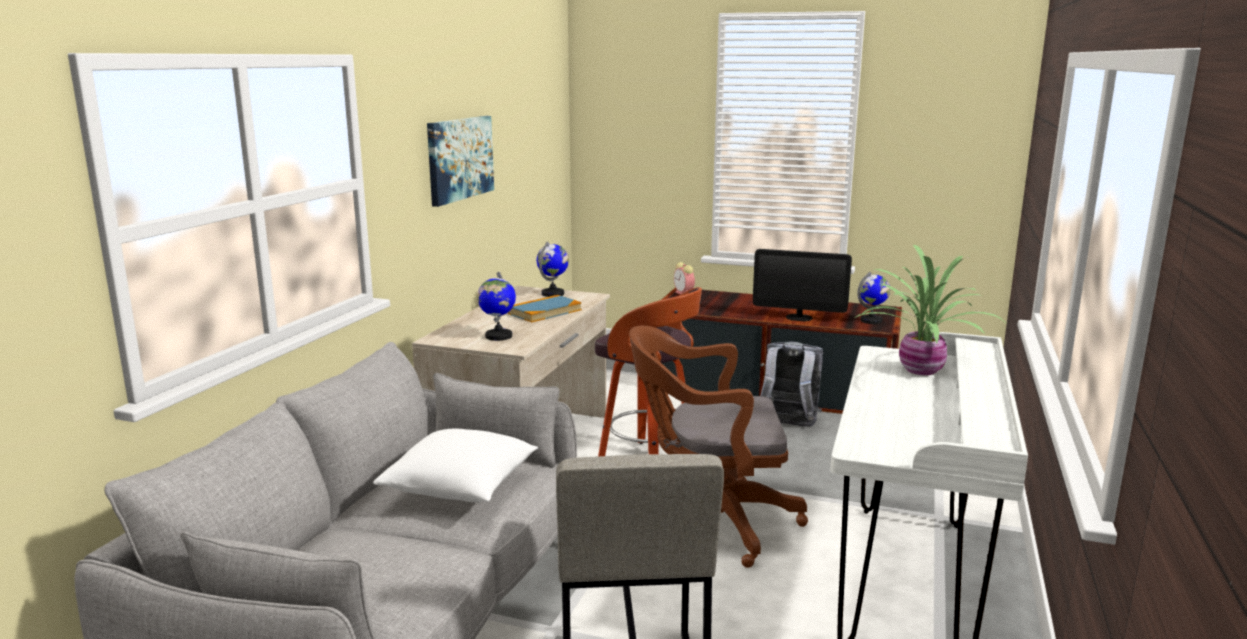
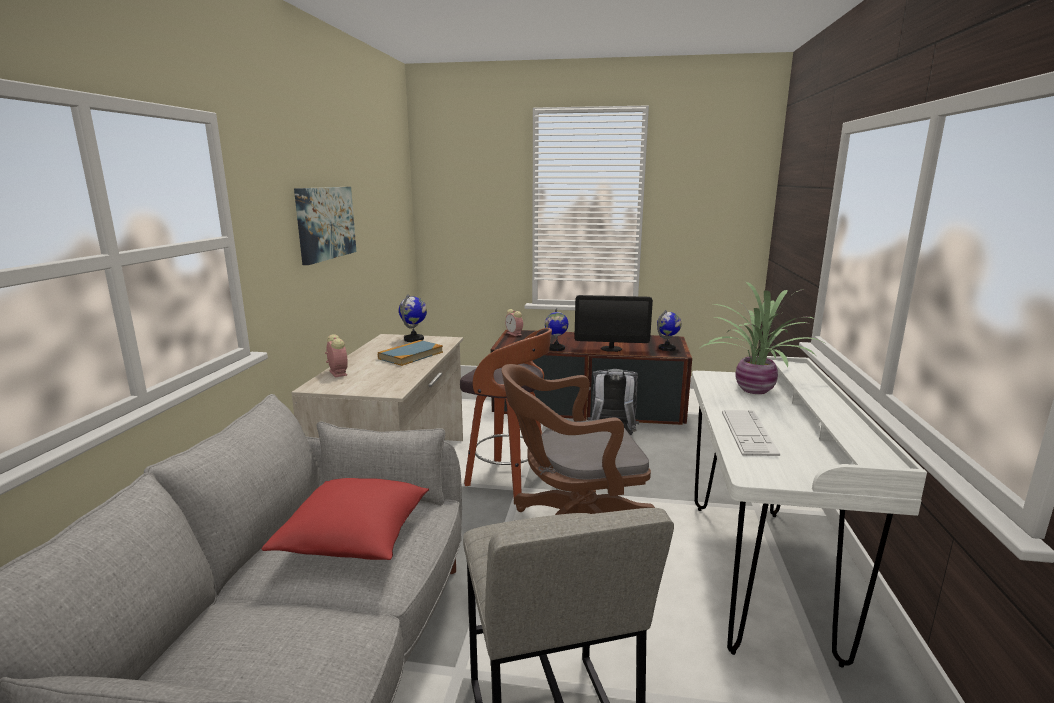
camera: 10 degrees left, 0 degrees up
(461, 488) = (355, 540): white pillow -> red pillow
(462, 326) = (337, 373): none -> alarm clock
(498, 336) = (373, 380): globe -> globe (556, 348)
(881, 412) = (748, 433): none -> keyboard

